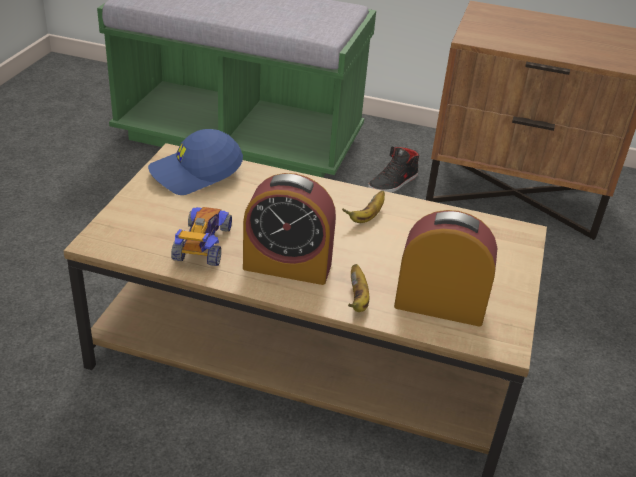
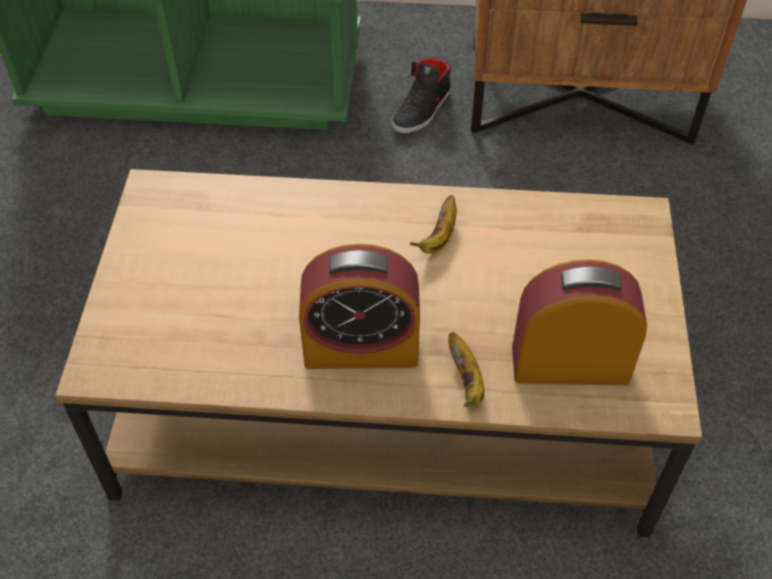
camera: 10 degrees left, 15 degrees up
(196, 174) = (191, 216): blue cap -> none
(203, 246) = (240, 341): toy car -> none

